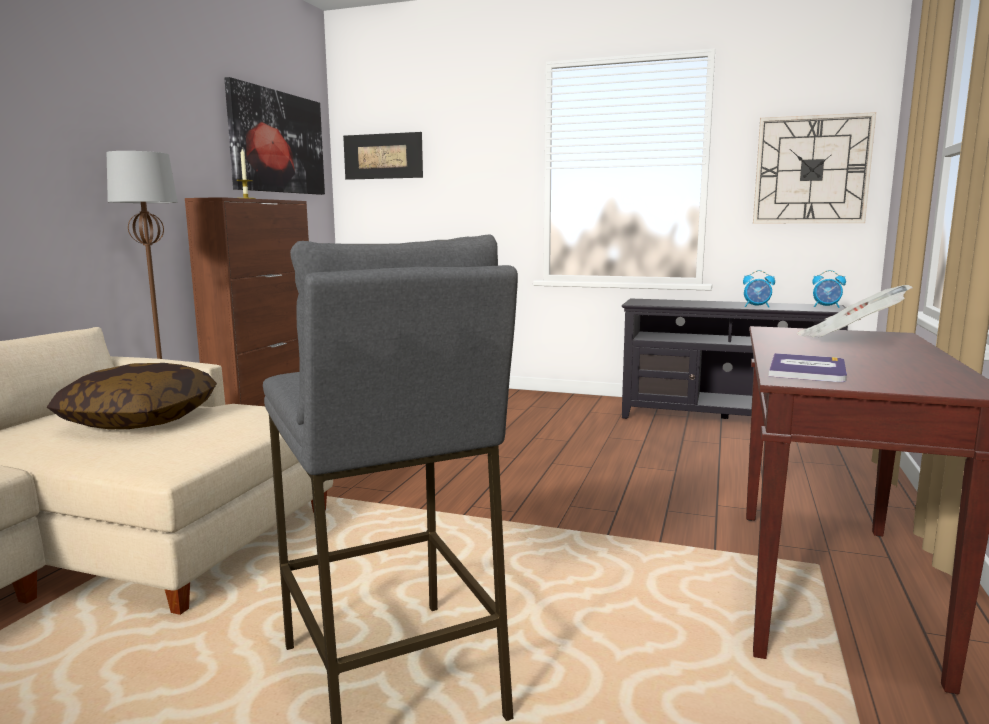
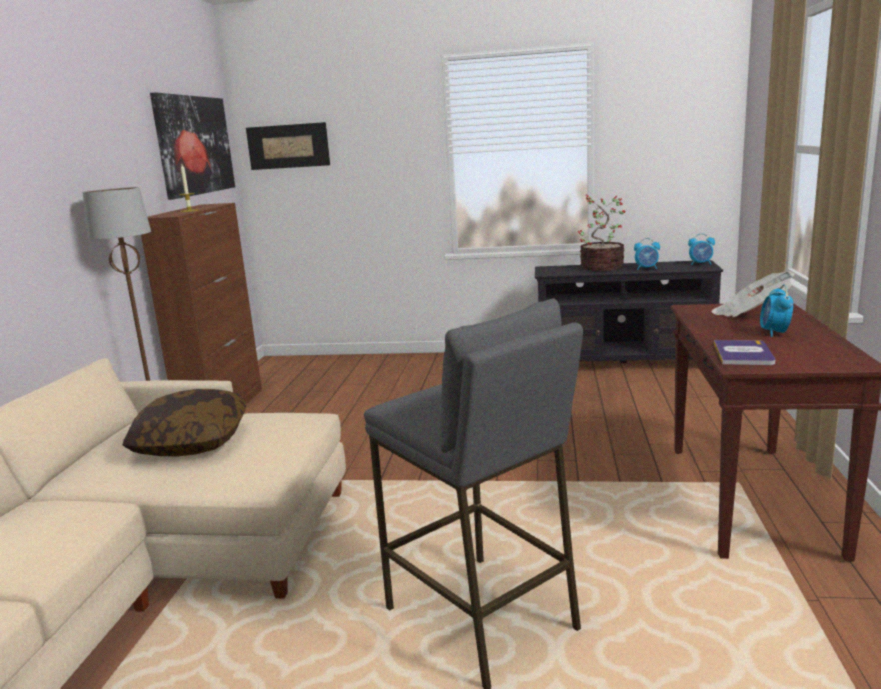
camera: 10 degrees left, 5 degrees up
(703, 303) = (600, 268): none -> potted plant
(811, 170) = (679, 146): wall clock -> none
(868, 355) = (774, 333): none -> alarm clock

